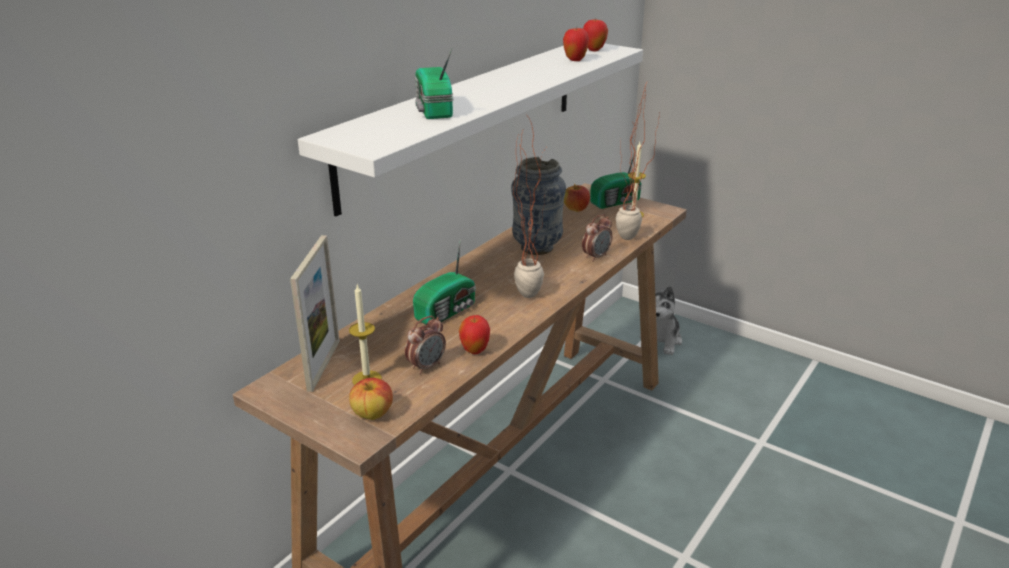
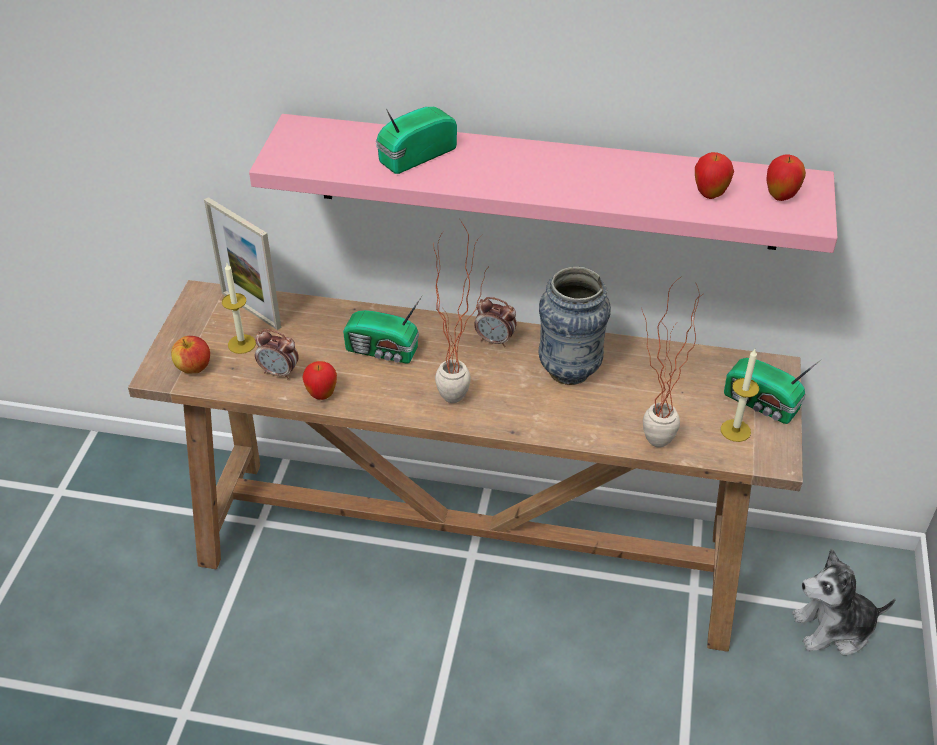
camera: 65 degrees right, 15 degrees up
(324, 365) = (251, 310): picture frame -> picture frame turned 60 degrees clockwise
(466, 117) = (546, 182): white shelf -> pink shelf
(576, 209) = (703, 373): apple -> none
(596, 257) = (583, 427): alarm clock -> alarm clock (495, 340)

